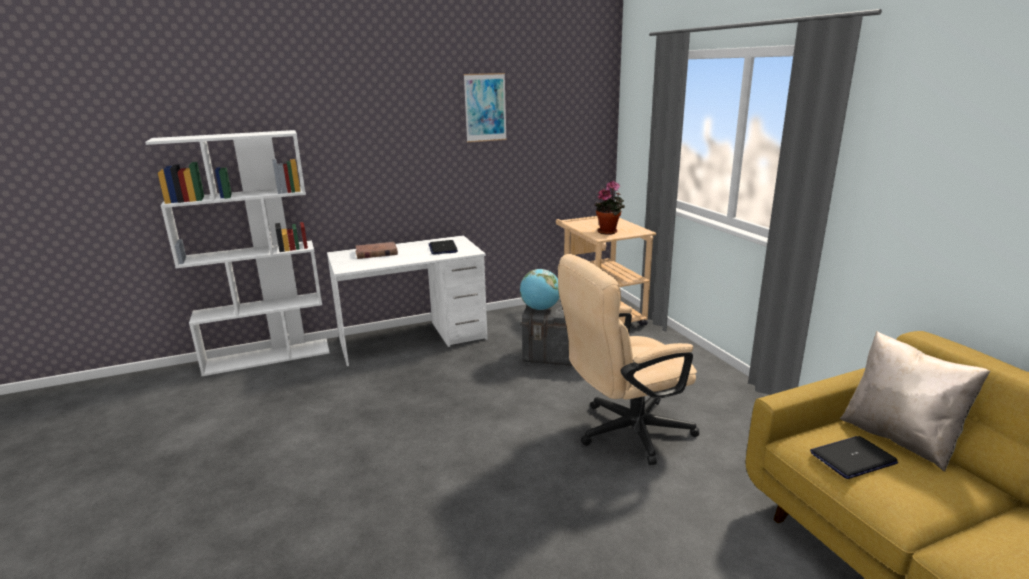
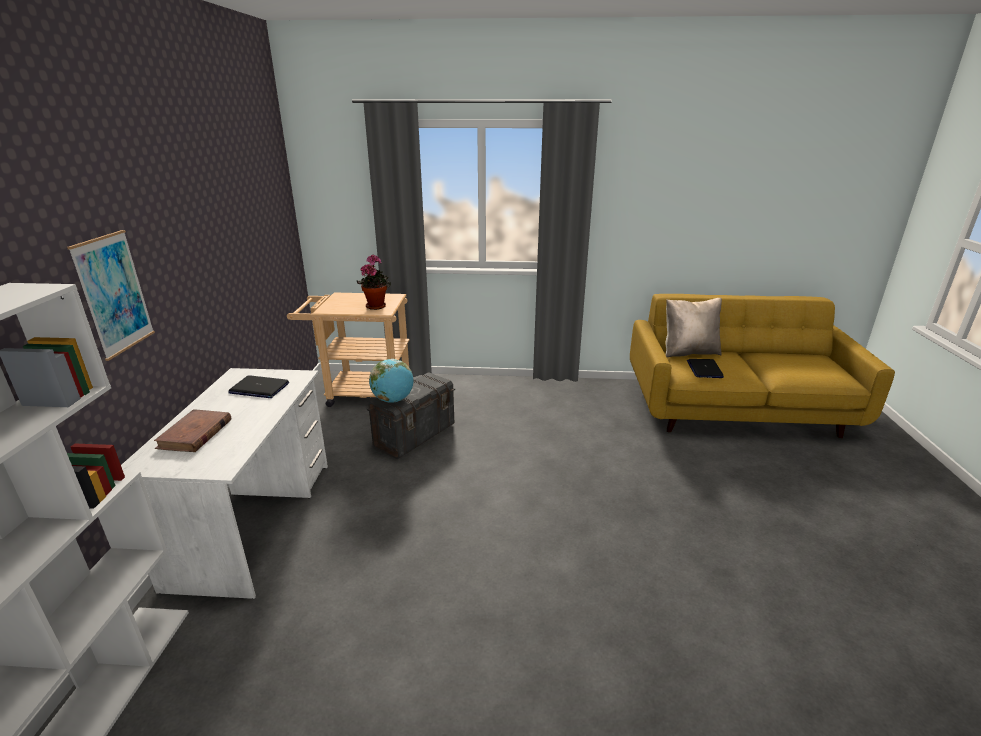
camera: 65 degrees left, 5 degrees up
(485, 107) = (209, 195): picture -> picture (114, 294)
(624, 432) = (550, 448): beige office chair -> none

